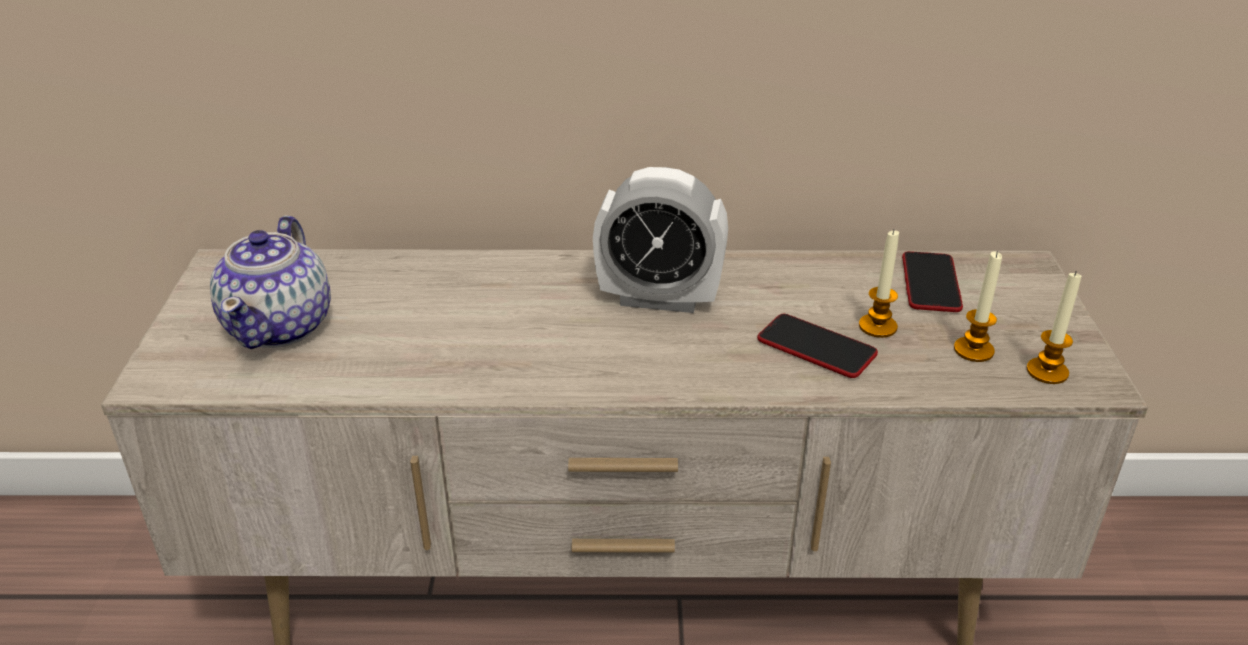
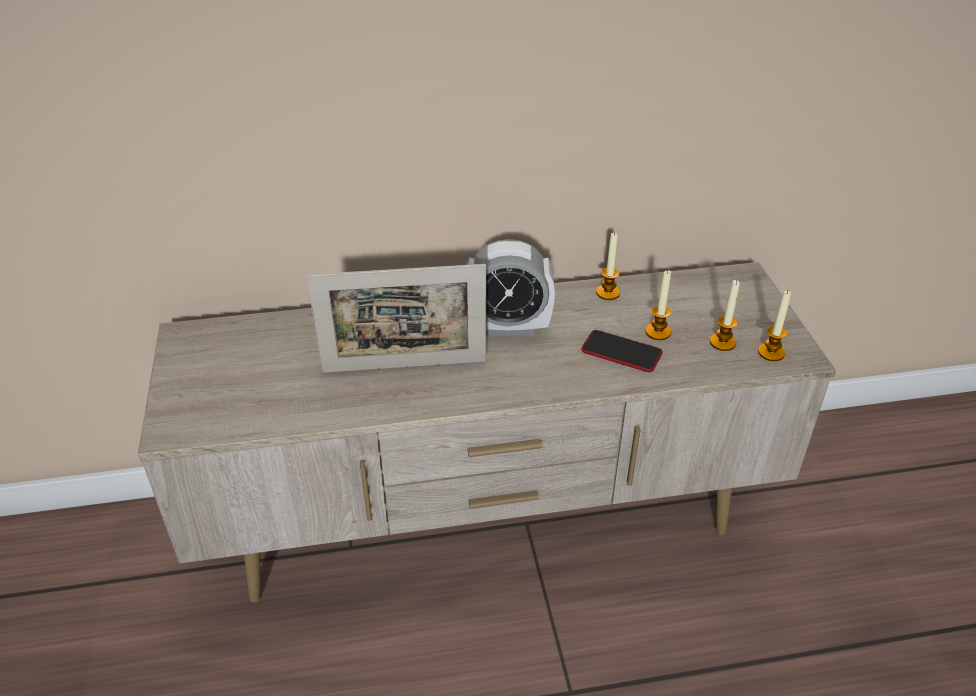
camera: 10 degrees left, 5 degrees up
(281, 326) = (246, 378): teapot -> none
(499, 333) = (404, 366): none -> picture frame
(815, 269) = (608, 293): none -> candle
(930, 283) = (686, 295): phone -> none

